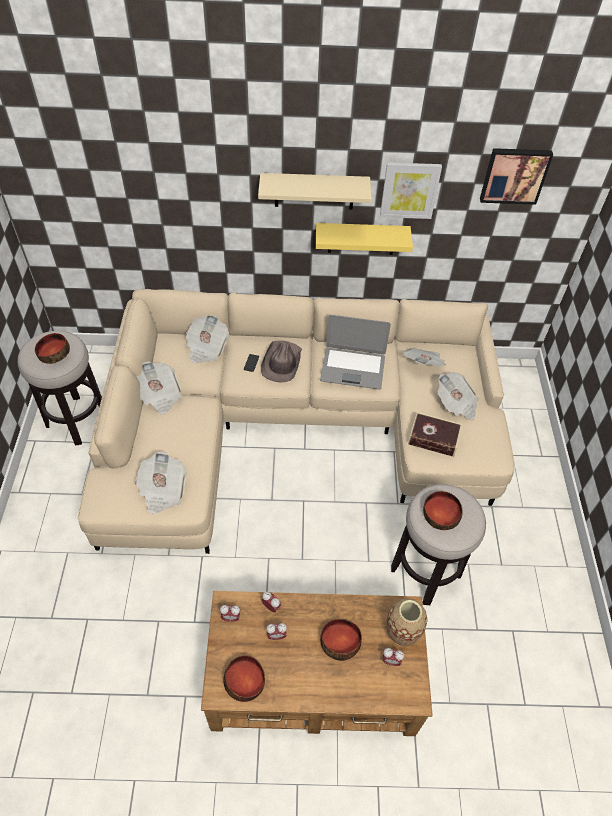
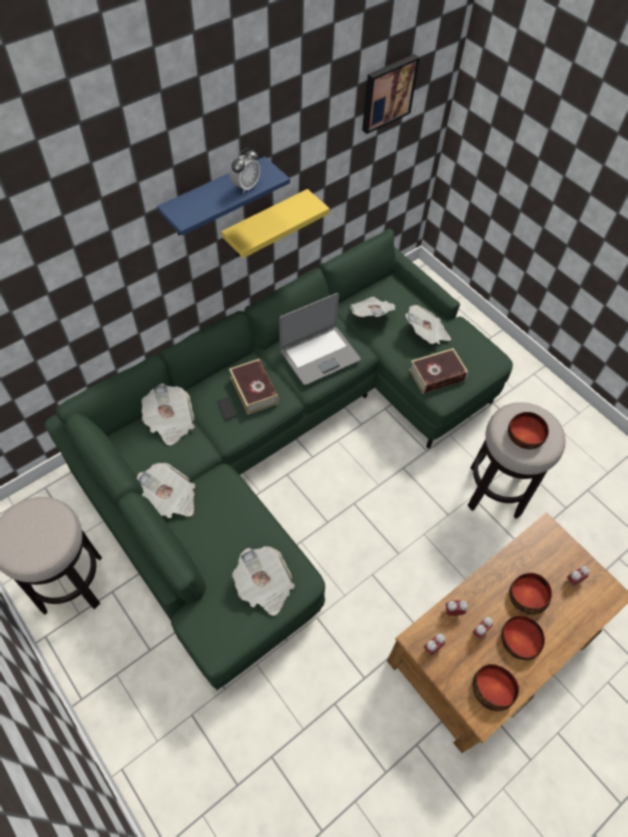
camera: 40 degrees left, 5 degrees up
(54, 353) = (39, 531): bowl -> bowl (519, 639)
(281, 363) = (254, 390): brown hat -> book
(292, 425) = (282, 443): beige sofa -> green sofa
(314, 191) = (214, 198): beige shelf -> blue shelf
(333, 189) = (245, 186): none -> alarm clock
(402, 631) = (559, 551): vase -> none
(409, 190) = (302, 152): picture -> none

